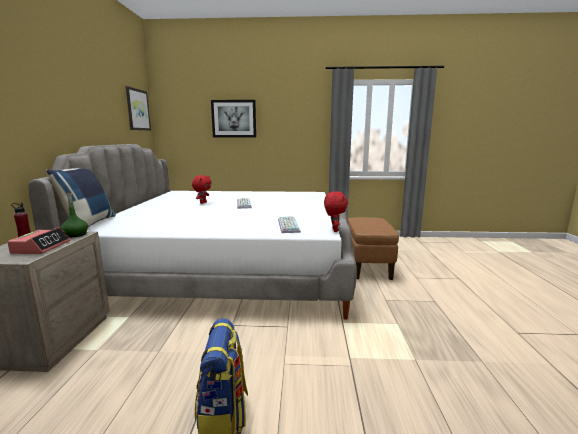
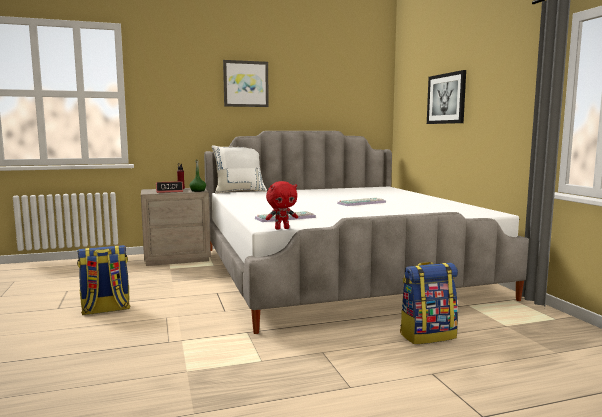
camera: 70 degrees right, 5 degrees down
(88, 224) = (239, 191): blue pillow -> white pillow
(137, 109) = (361, 96): picture -> picture (245, 84)
(203, 203) = (346, 196): red plush toy -> none
(368, 267) = (427, 335): brown ottoman -> backpack

